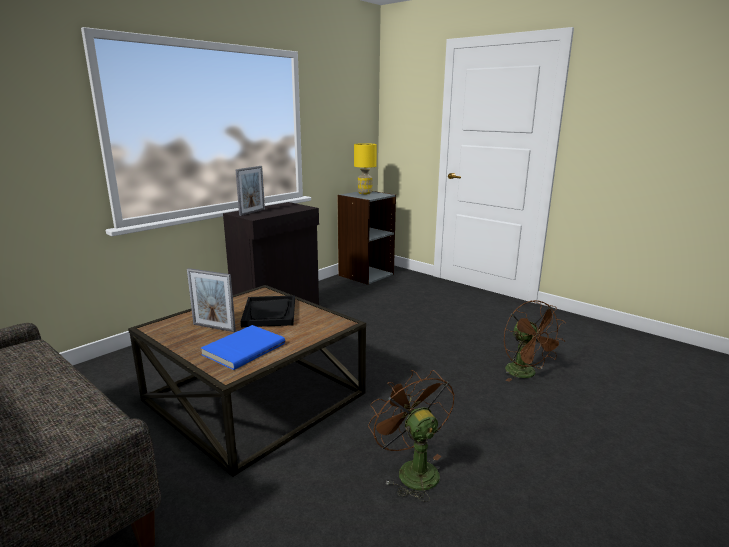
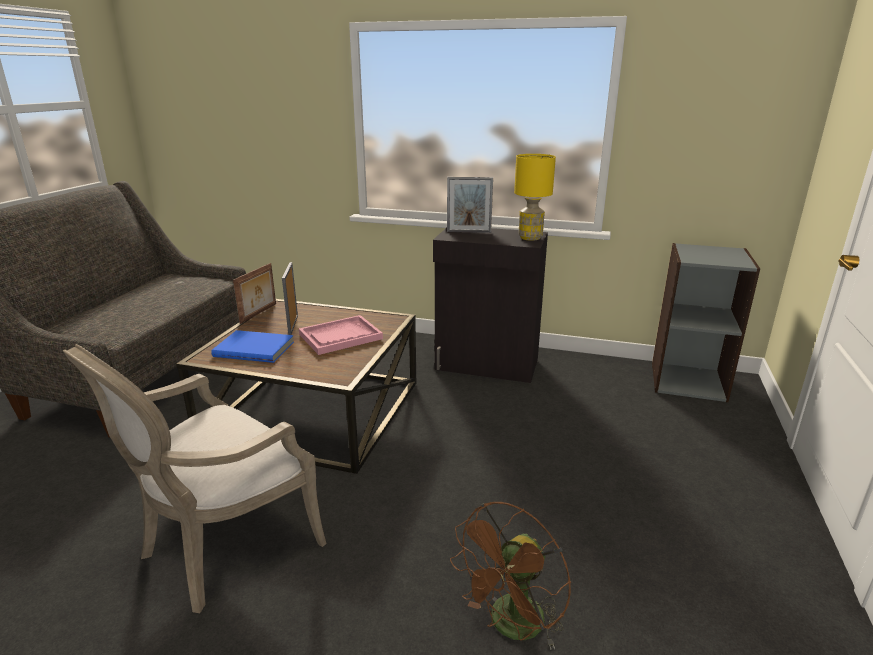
camera: 65 degrees right, 5 degrees up
(158, 339) = (259, 313): none -> picture frame
(269, 313) = (340, 337): black tray -> pink tray
(365, 193) = (719, 252): yellow table lamp -> yellow table lamp (530, 238)
(412, 470) = (221, 547): brown fan -> armchair

